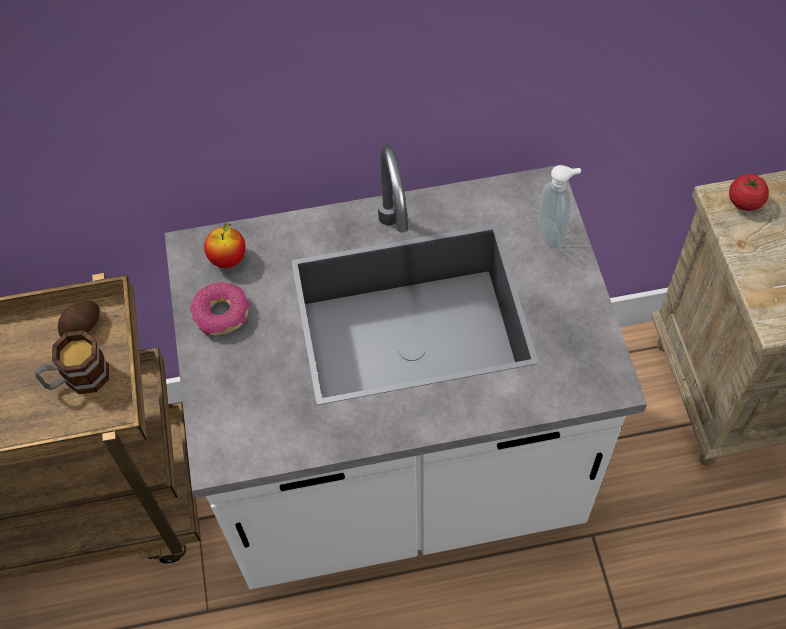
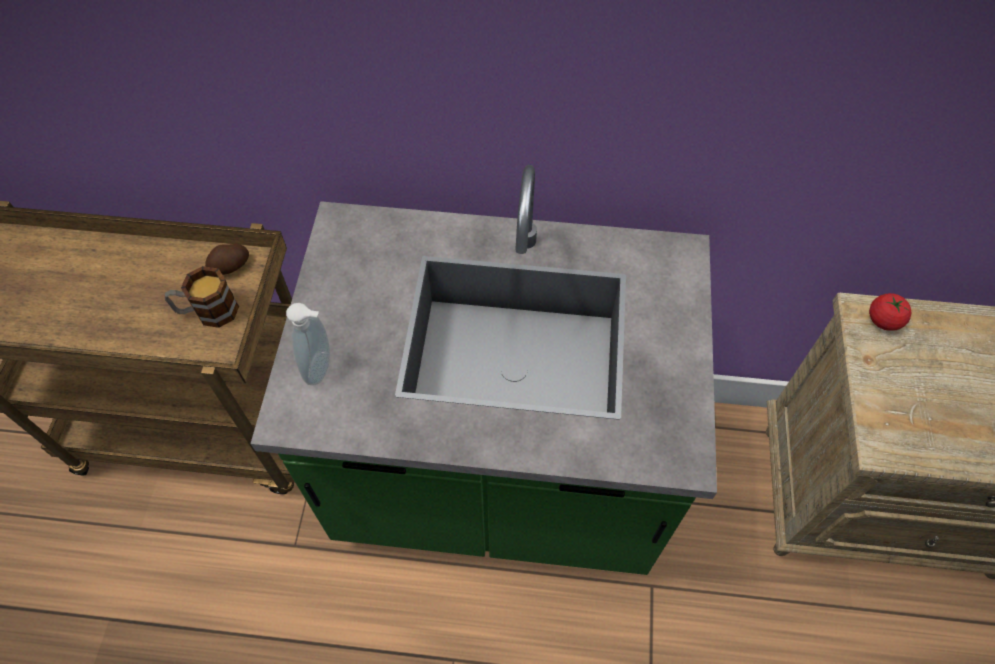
camera: 15 degrees right, 0 degrees up
(222, 314) = (341, 288): donut -> none
(228, 259) = (366, 239): apple -> none
(400, 478) = (497, 481): white counter -> green counter
(553, 234) = (677, 298): soap dispenser -> soap dispenser (322, 367)

